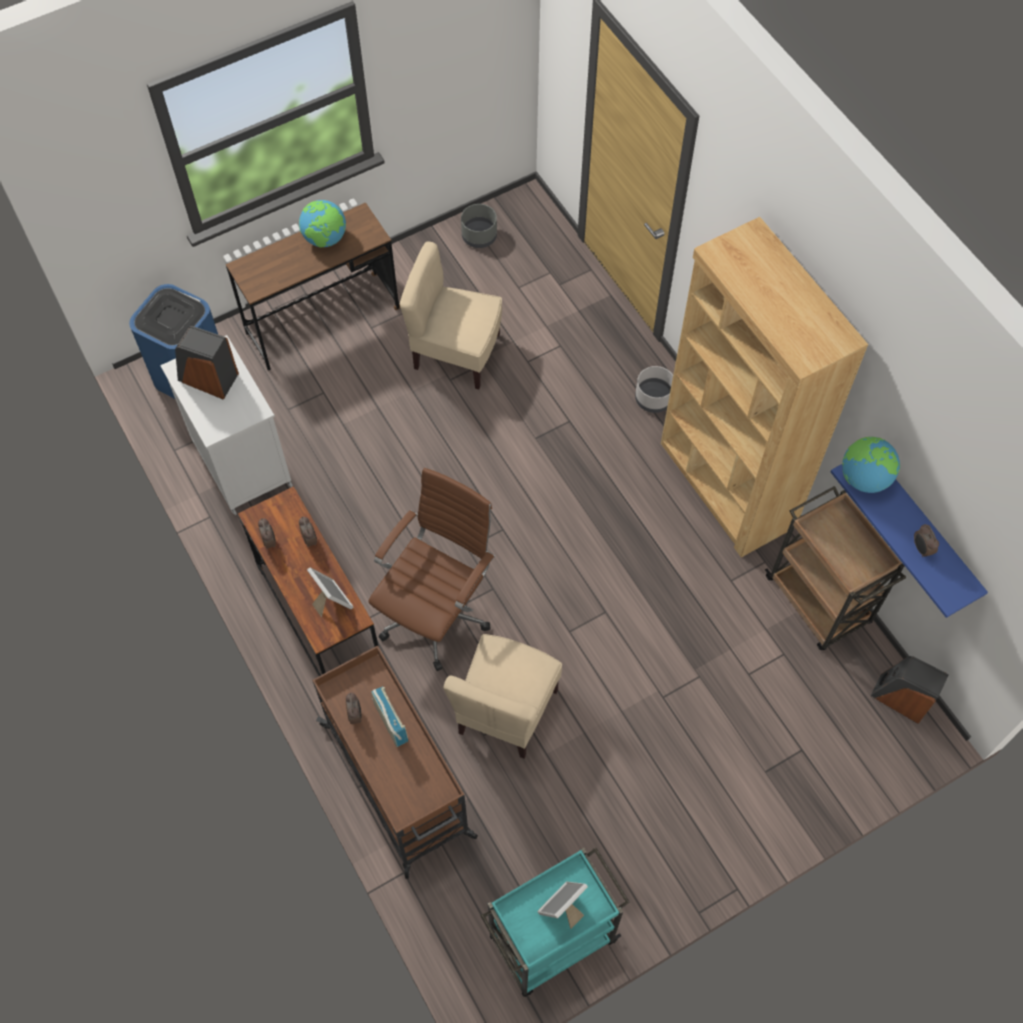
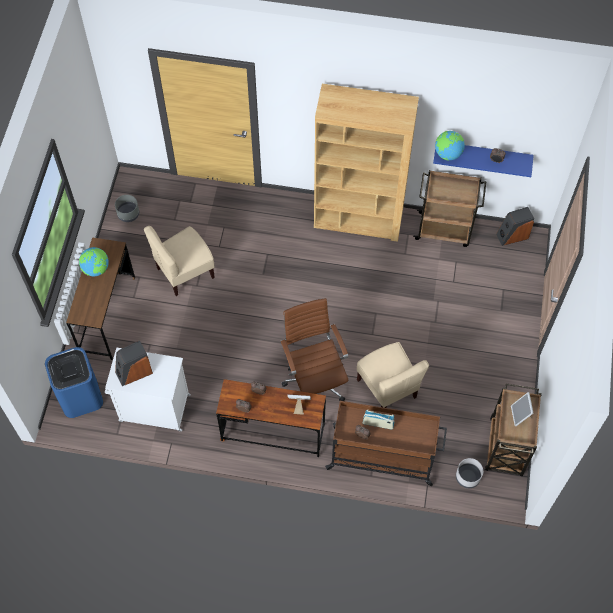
camera: 50 degrees left, 0 degrees up
(551, 940) = (505, 448): turquoise cart -> brown cart
(653, 399) = (288, 212): grey planter -> grey planter (468, 477)

